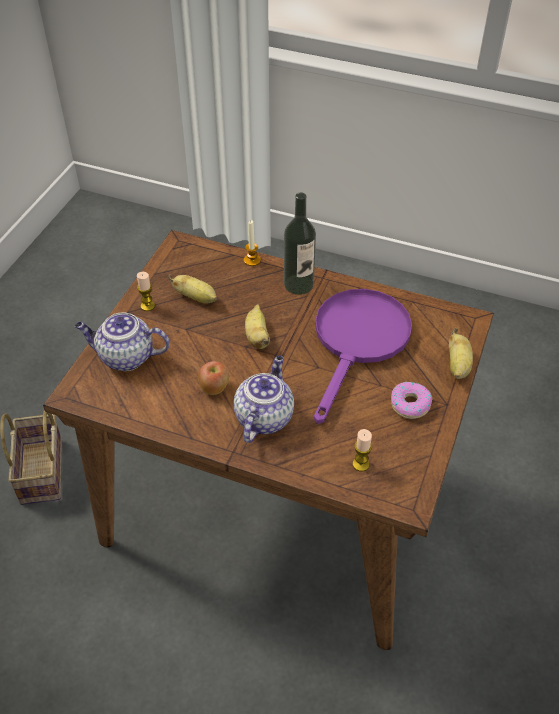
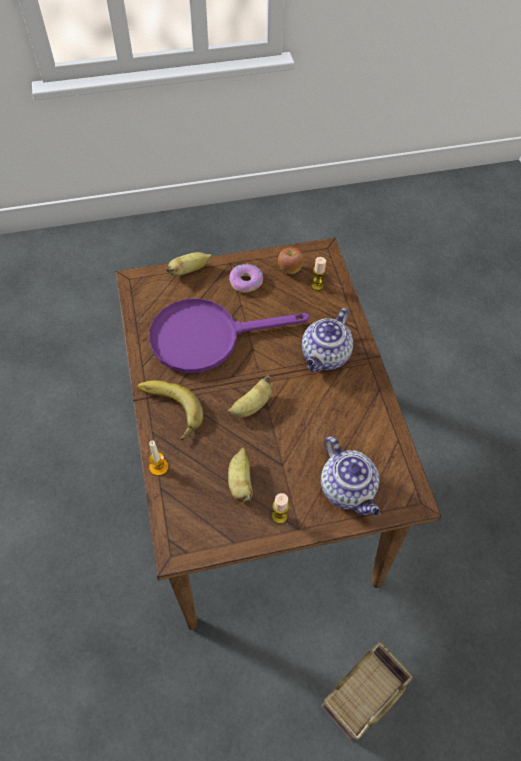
camera: 125 degrees left, 10 degrees up
(215, 388) = (325, 402): apple -> apple (290, 269)
(264, 417) = (325, 356): teapot -> teapot turned 45 degrees counterclockwise
(298, 284) = (168, 411): bottle -> banana

